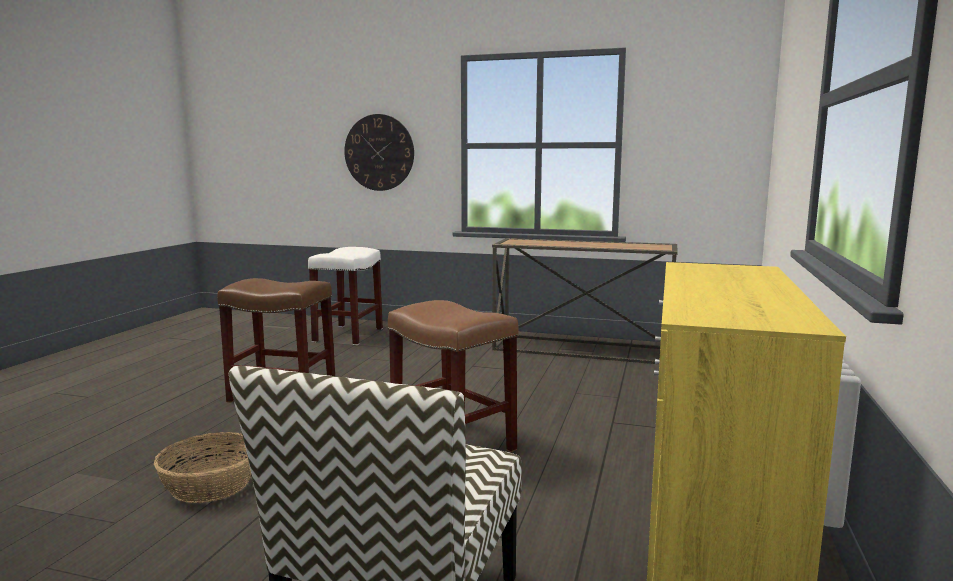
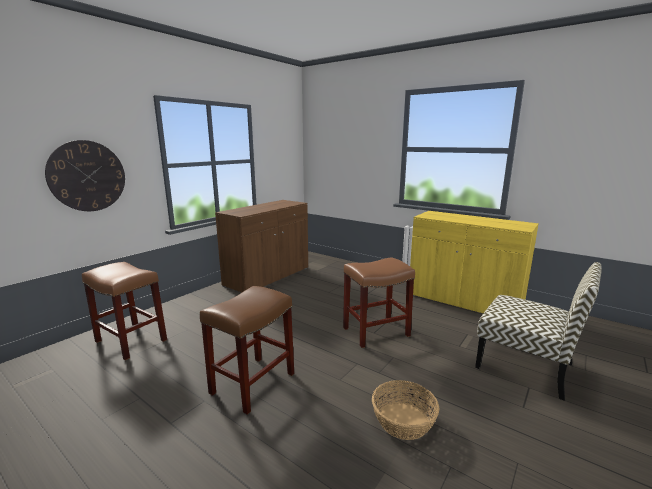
camera: 70 degrees left, 5 degrees up
(348, 335) = (132, 341): white stool -> brown stool
(582, 349) = (268, 277): console table -> brown cabinet

